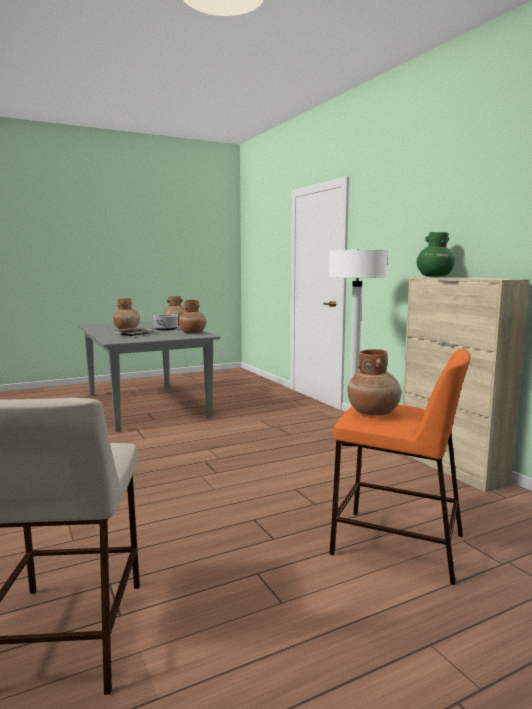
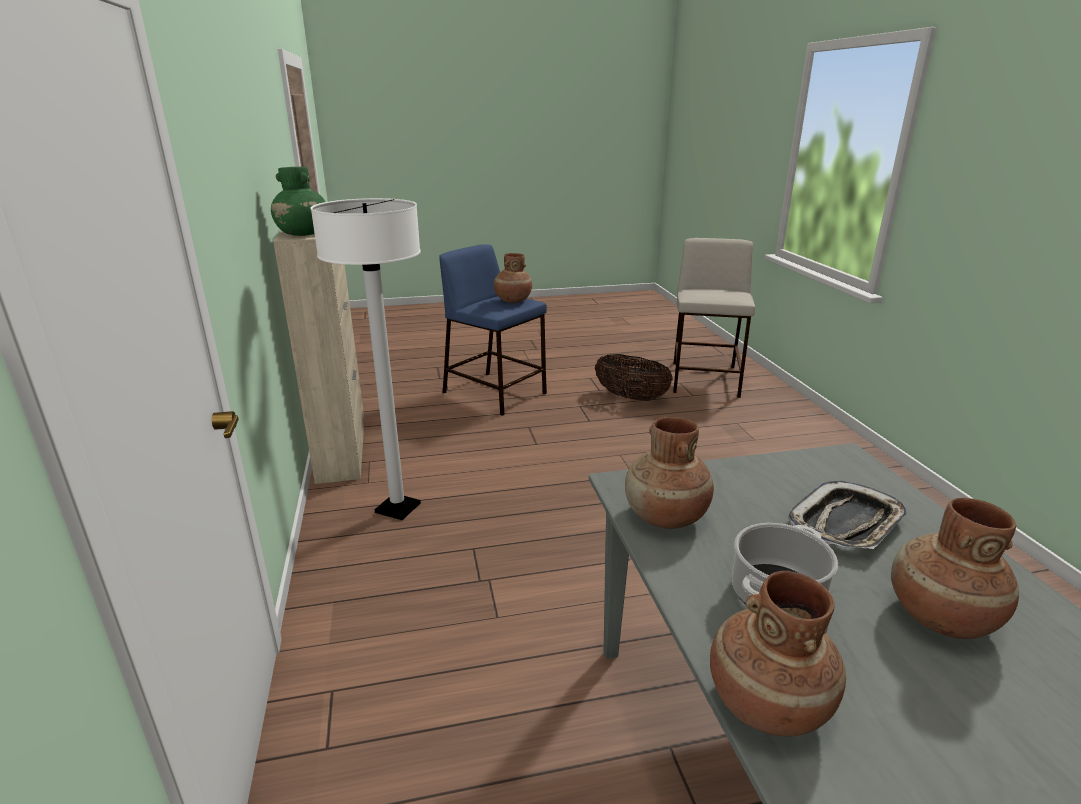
camera: 165 degrees left, 15 degrees up
(206, 564) = (631, 397): none -> basket
(396, 544) = (495, 393): orange stool -> blue stool

